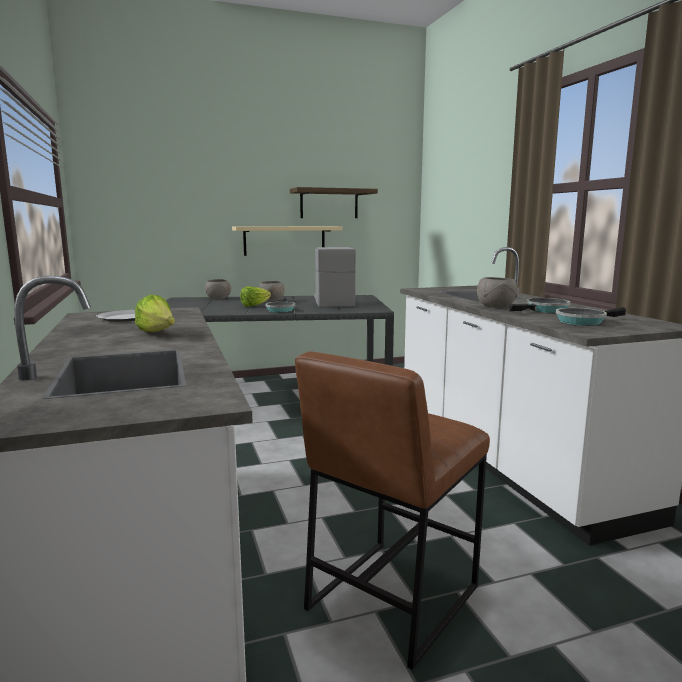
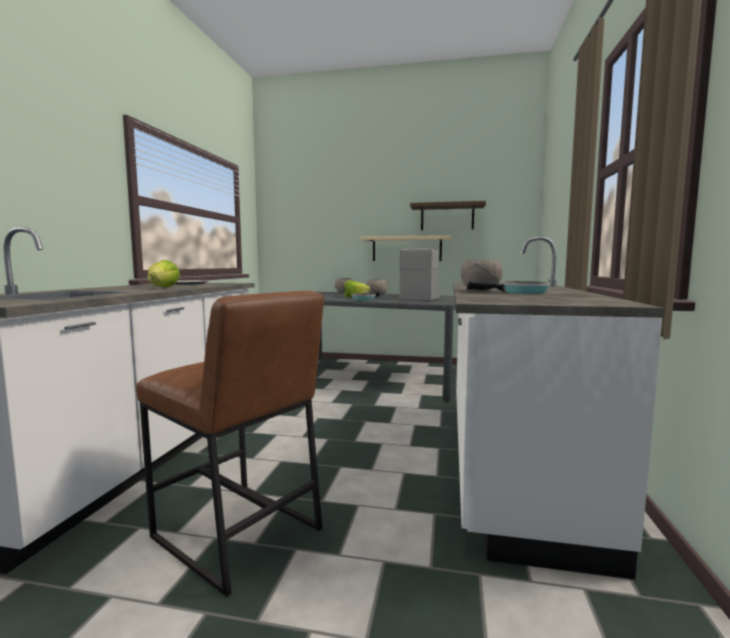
camera: 30 degrees right, 5 degrees down
(391, 599) = (239, 534): brown chair -> brown chair turned 120 degrees counterclockwise
(583, 321) = (520, 297): frying pan -> none

